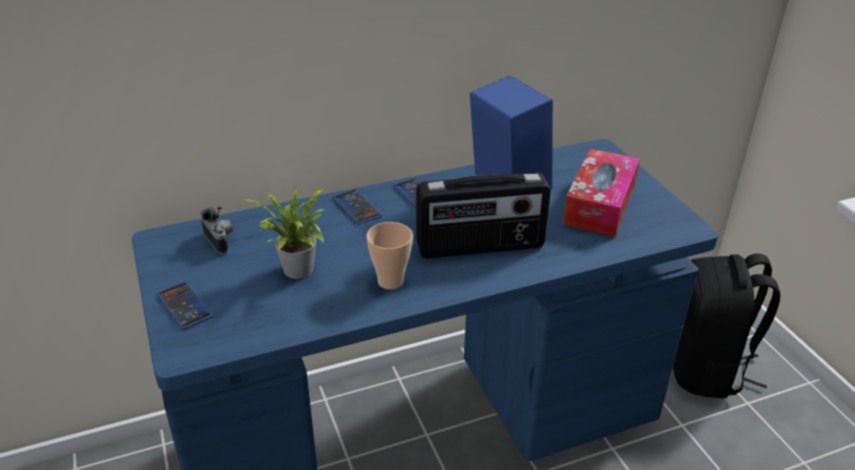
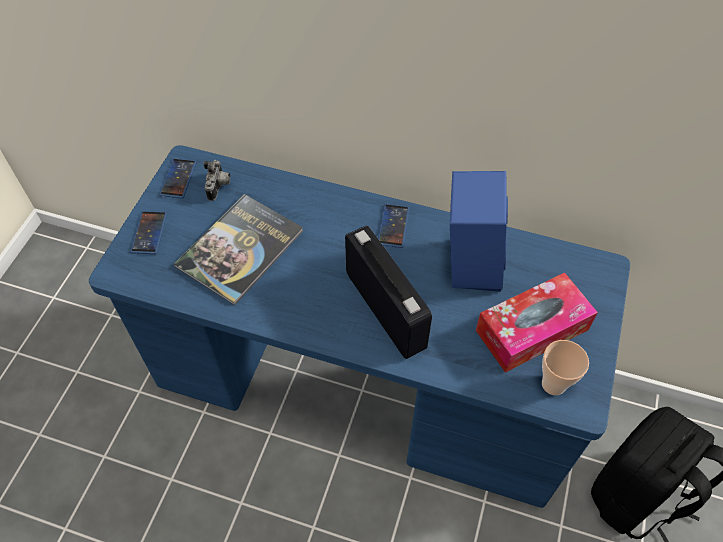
camera: 40 degrees right, 20 degrees up
(298, 272) = (240, 249): potted plant -> book
(357, 207) = (337, 210): phone -> phone (178, 178)
(390, 281) = (290, 299): cup -> cup (553, 384)
(480, 247) = (386, 309): radio -> radio turned 150 degrees counterclockwise

